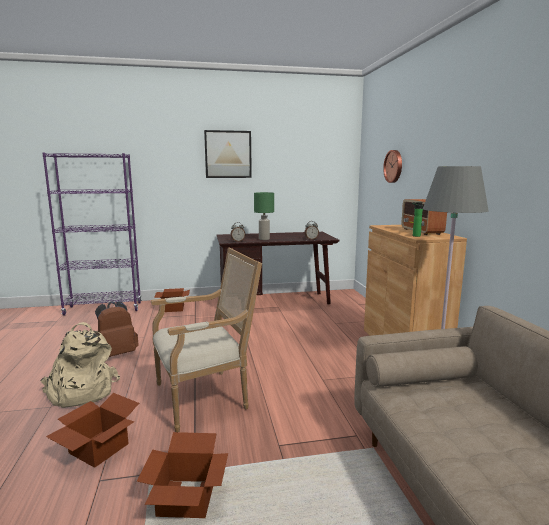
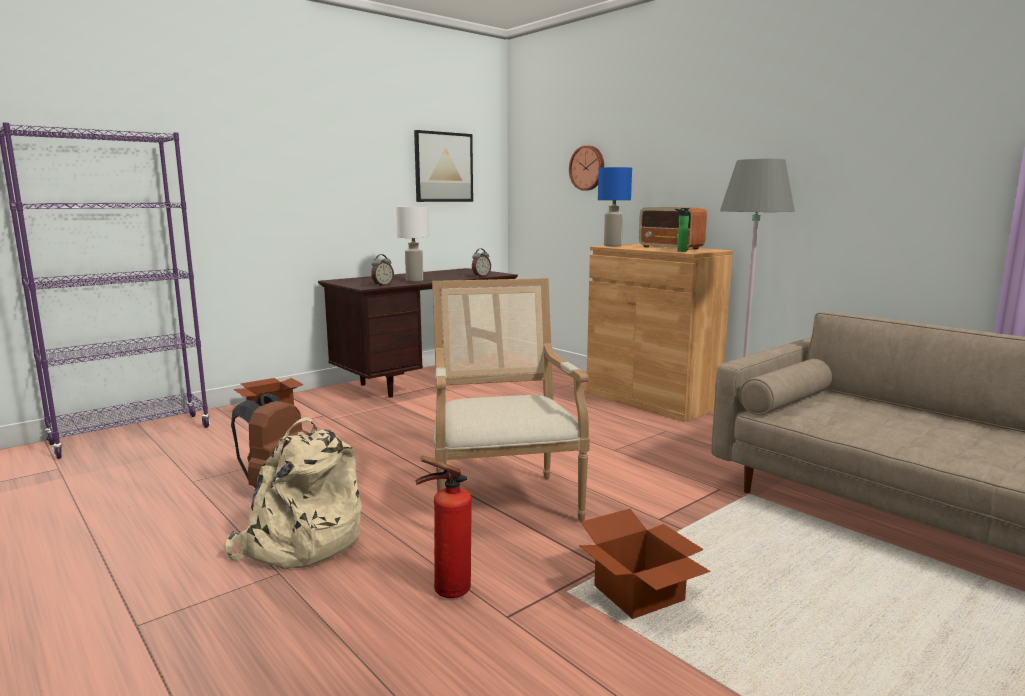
camera: 30 degrees left, 0 degrees up
(97, 449) = (446, 591): cardboard box -> fire extinguisher
(206, 396) = (502, 499): armchair -> armchair turned 45 degrees counterclockwise
(228, 154) = (330, 144): picture -> picture (443, 167)
(264, 239) = (415, 280): green table lamp -> white table lamp
(386, 226) = (613, 246): none -> blue table lamp

